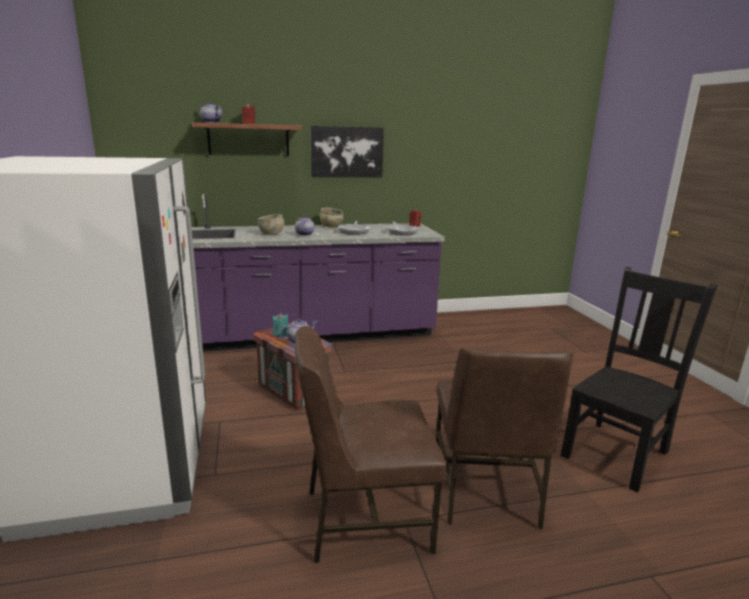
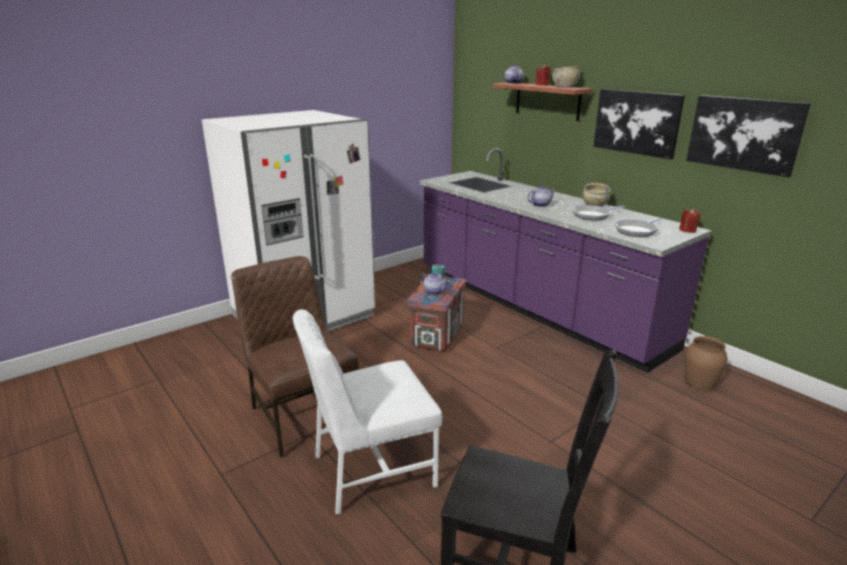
camera: 65 degrees right, 5 degrees up
(271, 233) = (519, 197): beige bowl -> beige bowl (564, 87)
(427, 152) = (744, 134): none -> picture
(454, 326) = (700, 383): none -> brown vase
(485, 490) = (371, 470): brown chair -> white chair

